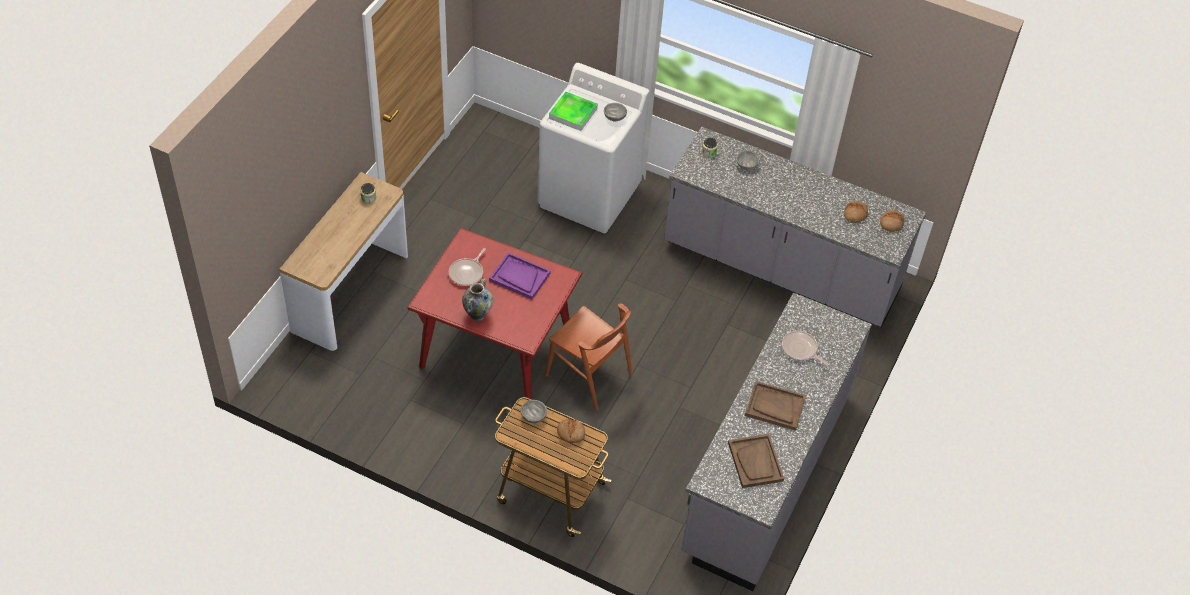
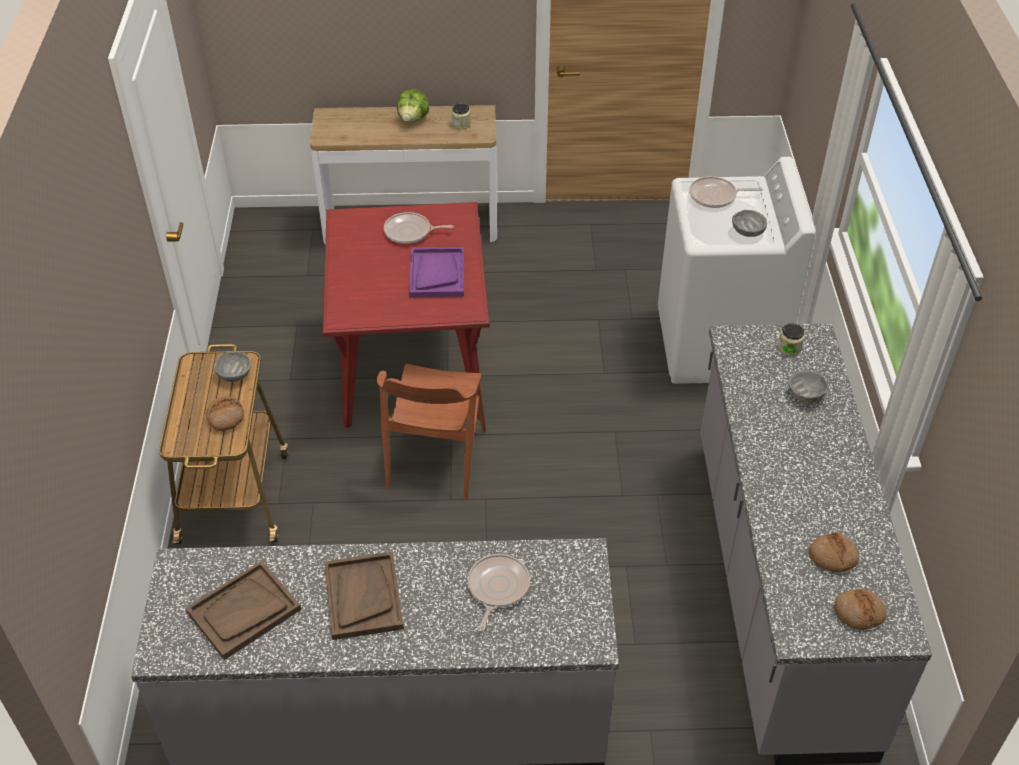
camera: 65 degrees right, 5 degrees down
(341, 220) = (413, 119): none -> lettuce
(477, 315) = (352, 264): vase -> none
(573, 113) = (716, 196): tray -> frying pan

